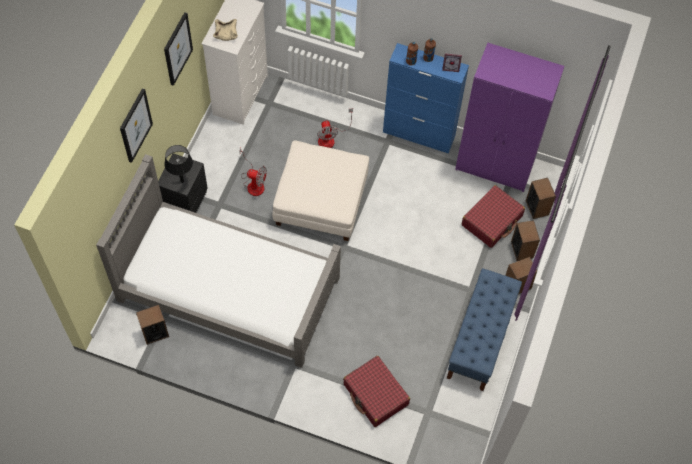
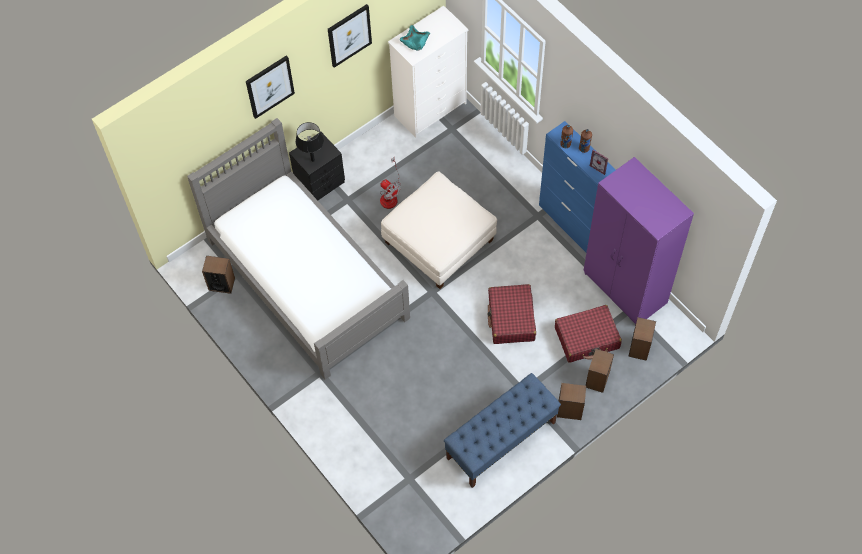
camera: 35 degrees right, 0 degrees up
(226, 33) = (415, 42): beige bowl -> turquoise bowl
(330, 138) = (486, 187): fan -> none
(375, 395) = (373, 438): red suitcase -> red suitcase (511, 319)

